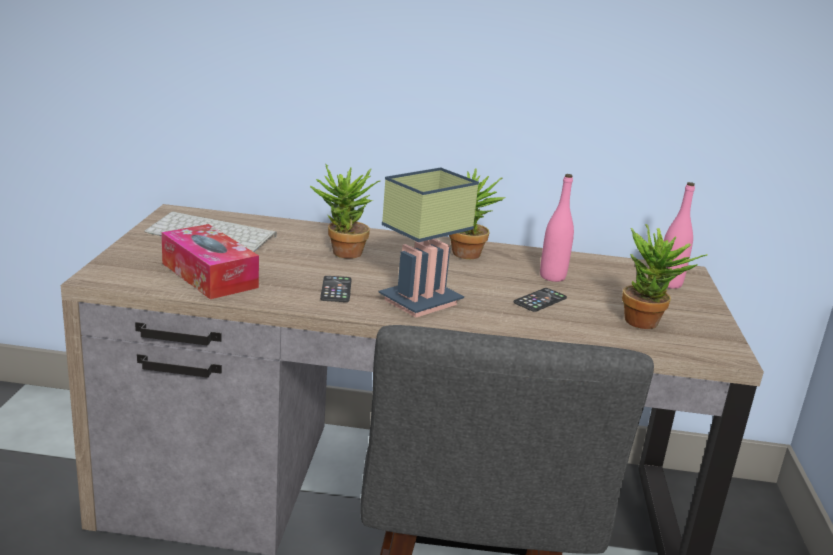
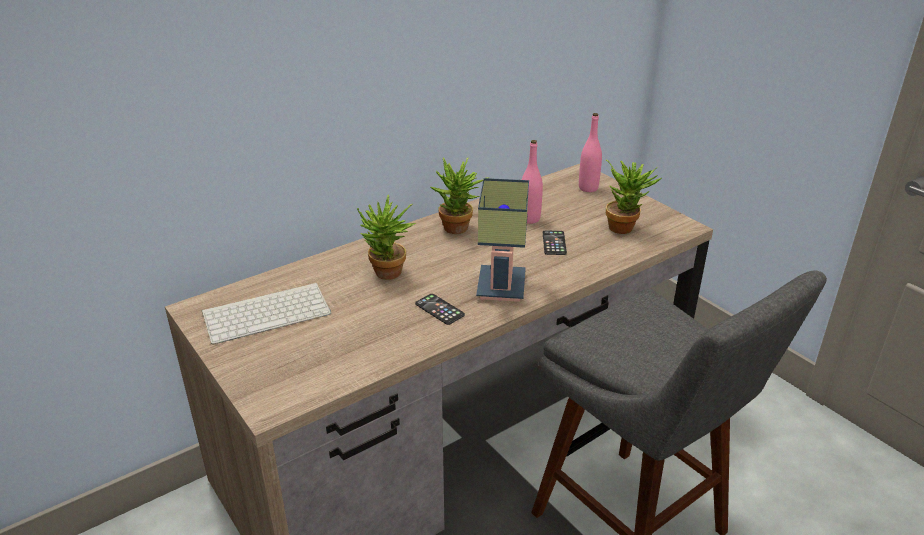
camera: 40 degrees left, 10 degrees up
(209, 275) = (341, 352): tissue box -> none

